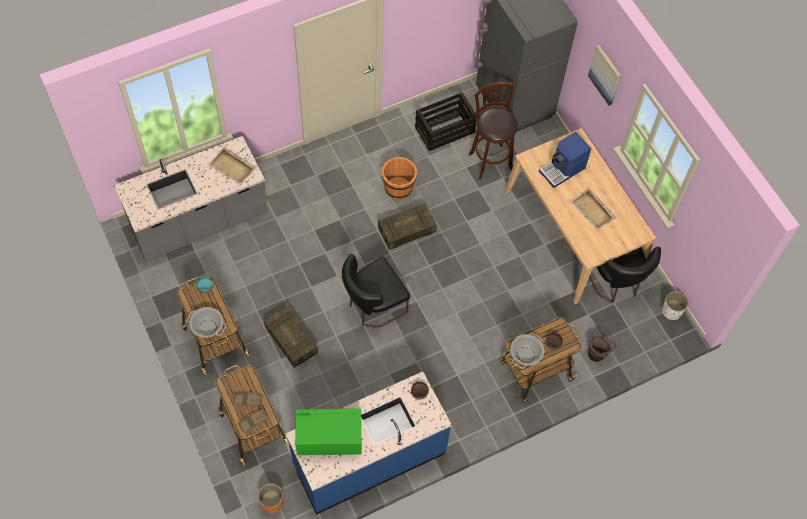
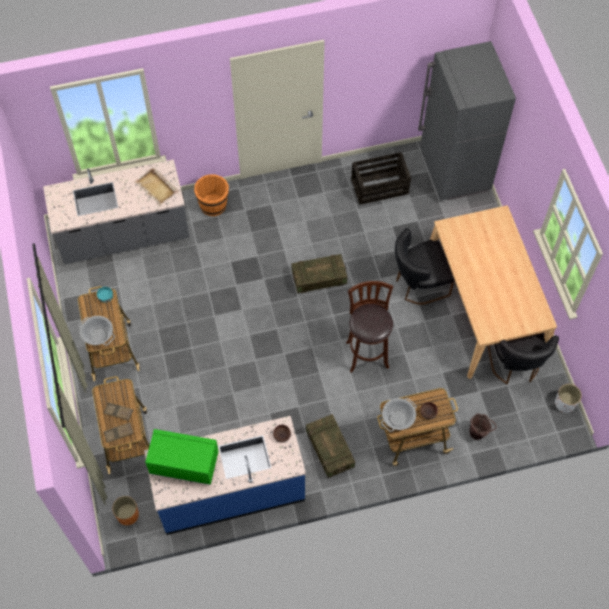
camera: 15 degrees right, 0 degrees up
(291, 341) = (183, 364): crate -> crate (329, 449)
(373, 306) = (269, 344): black chair -> black chair (418, 284)
(398, 188) = (321, 235): orange bucket -> orange bucket (213, 205)
(489, 160) = (417, 223): brown stool -> brown stool (367, 352)
(563, 170) = (478, 243): coffee machine -> none
(593, 210) = (499, 288): beige tray -> none
(605, 74) = (534, 155): picture -> none

